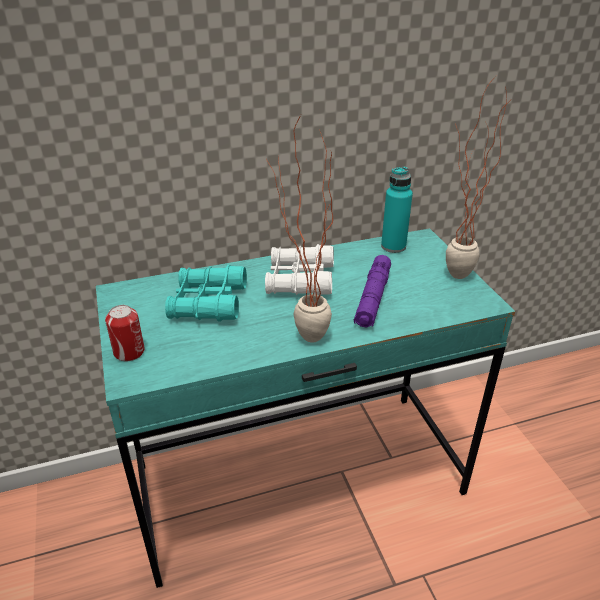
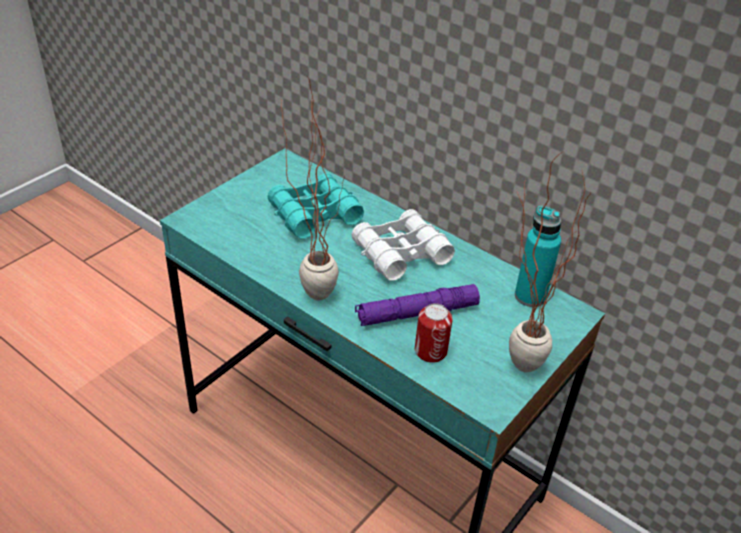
camera: 55 degrees right, 5 degrees up
(129, 352) = (218, 204): can -> can (430, 351)

